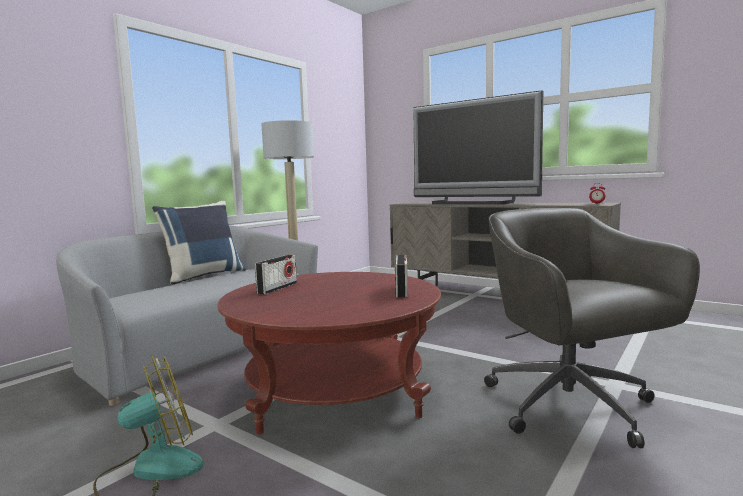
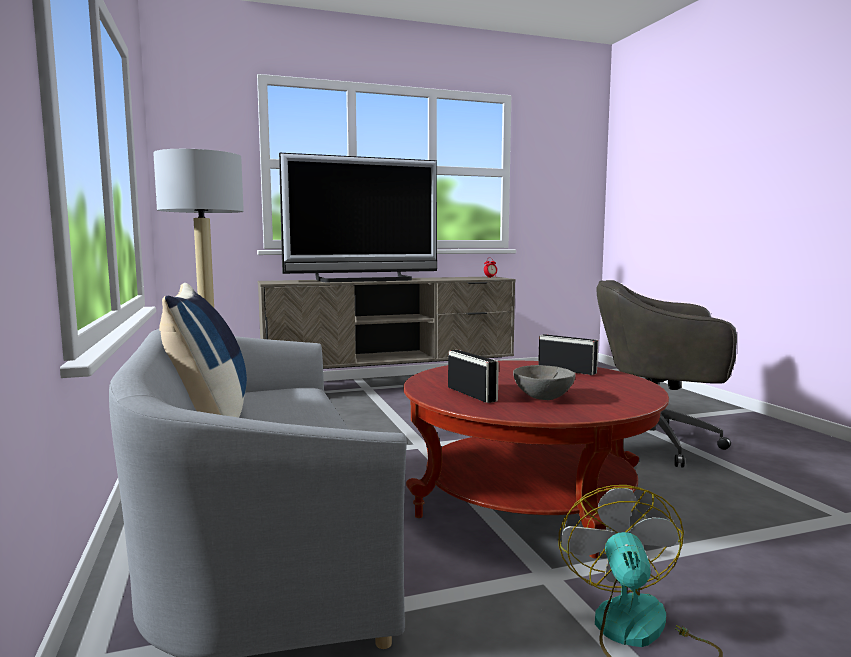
camera: 55 degrees left, 0 degrees up
(292, 299) = (543, 397): none -> grey bowl

